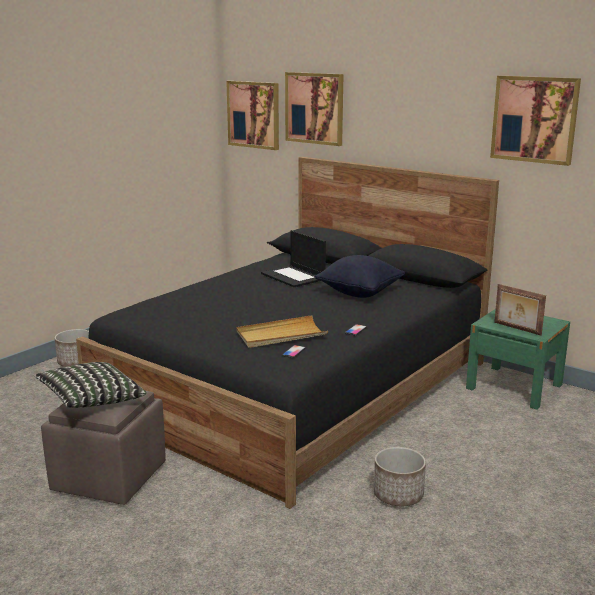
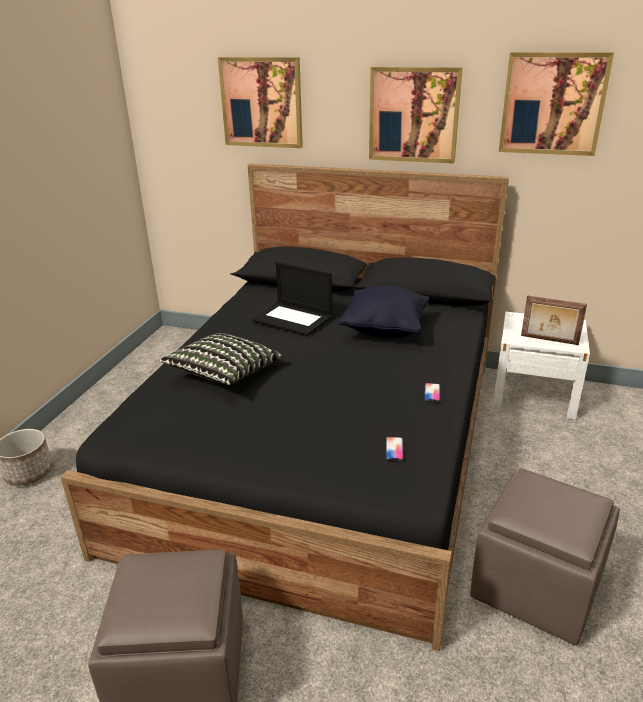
camera: 20 degrees left, 10 degrees up
(91, 401) = (152, 599): pillow -> pillow (223, 374)
(254, 114) = (176, 114): picture -> picture (414, 115)
(281, 335) = (356, 423): beige tray -> none
(398, 495) = (538, 586): planter -> brown ottoman
(514, 386) = (534, 394): green nightstand -> white nightstand

